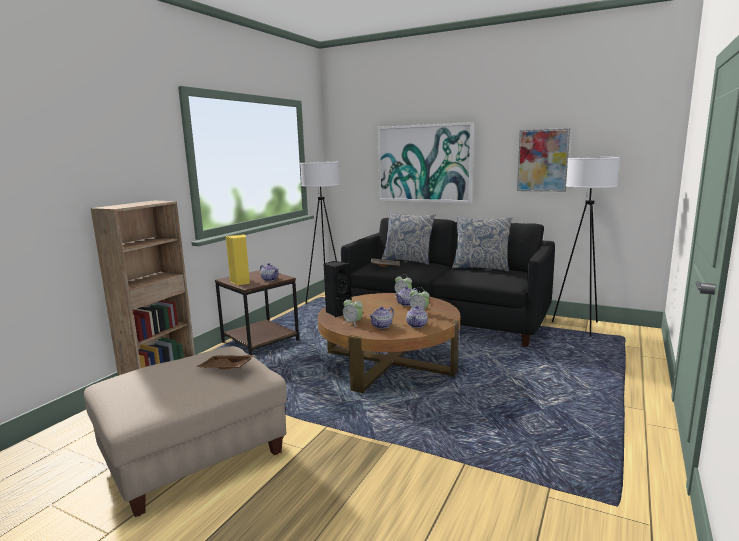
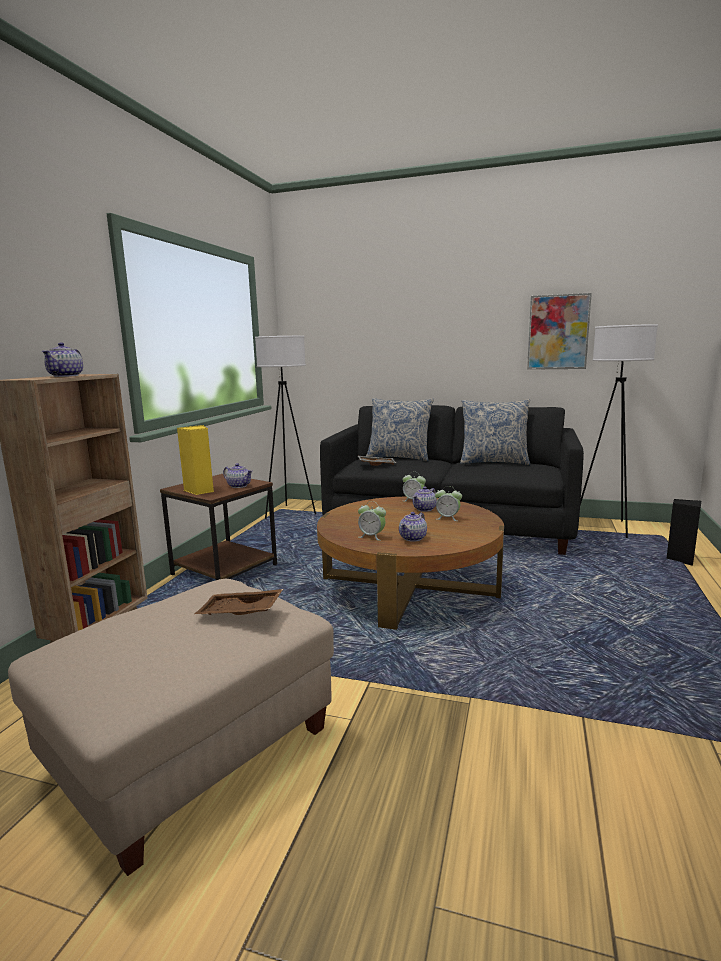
camera: 10 degrees left, 0 degrees up
(337, 312) = (342, 524): black speaker -> black speaker (680, 559)
(417, 325) = (457, 534): teapot -> teapot (66, 376)
(424, 163) = (411, 338): picture -> none

